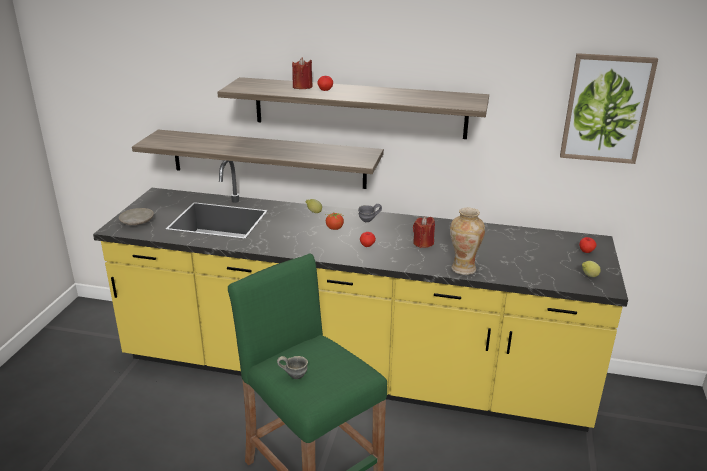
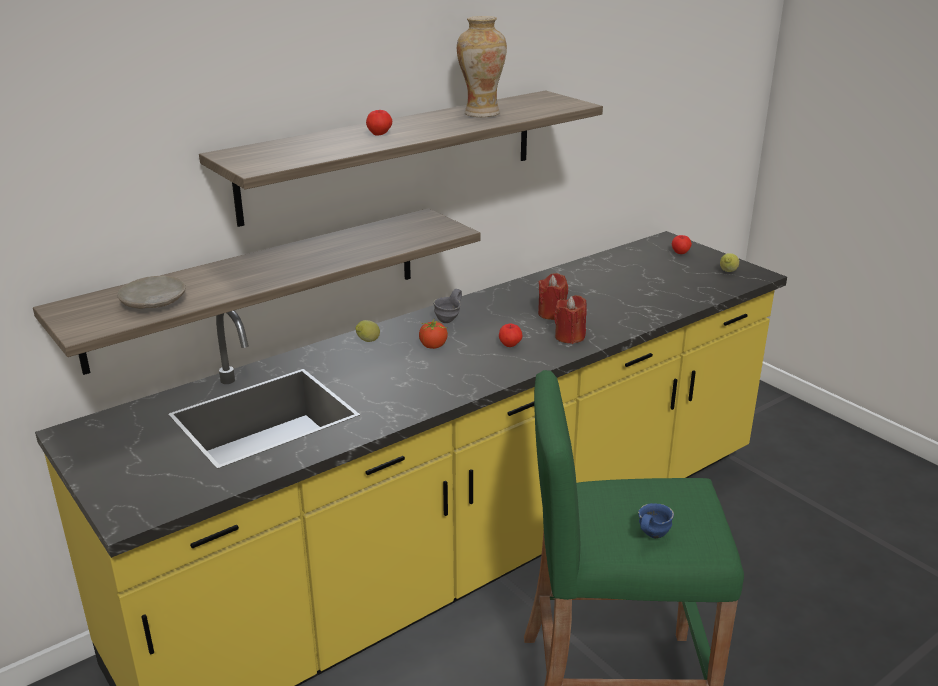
camera: 50 degrees left, 0 degrees up
(136, 221) = (143, 486): beige plate -> beige plate (153, 302)
(294, 375) = (650, 535): grey mug -> blue mug
(302, 87) = (337, 139): red candle -> red candle (569, 337)
(463, 268) = (637, 317): vase -> vase (481, 113)
(606, 108) = (651, 79): picture -> none

